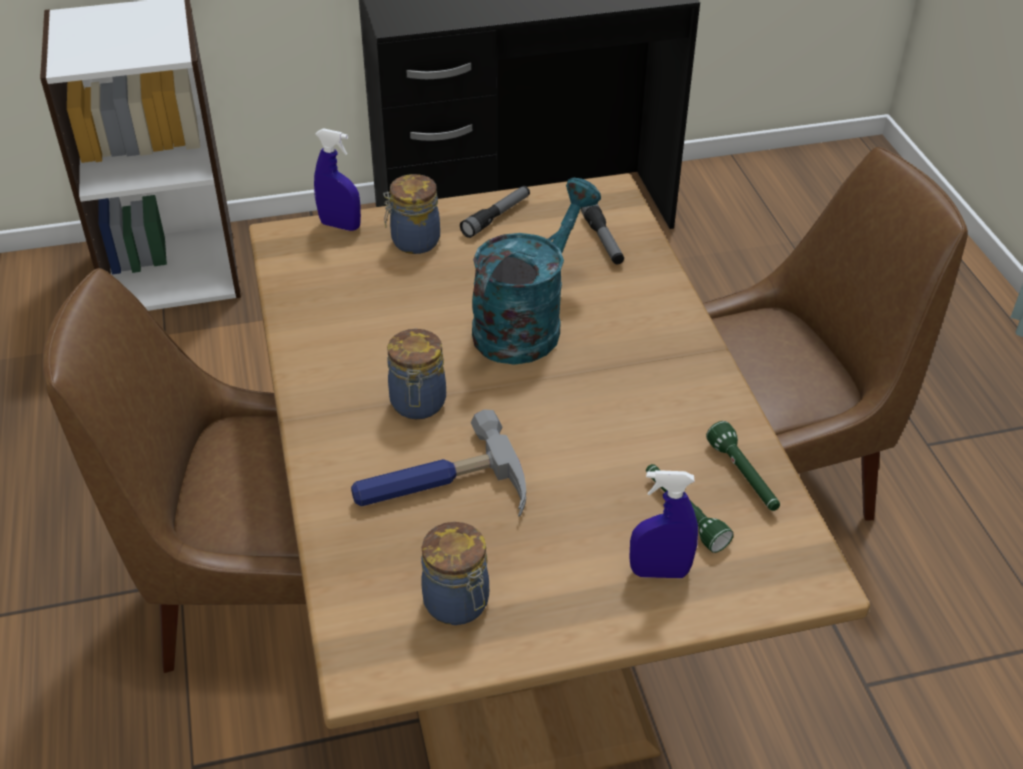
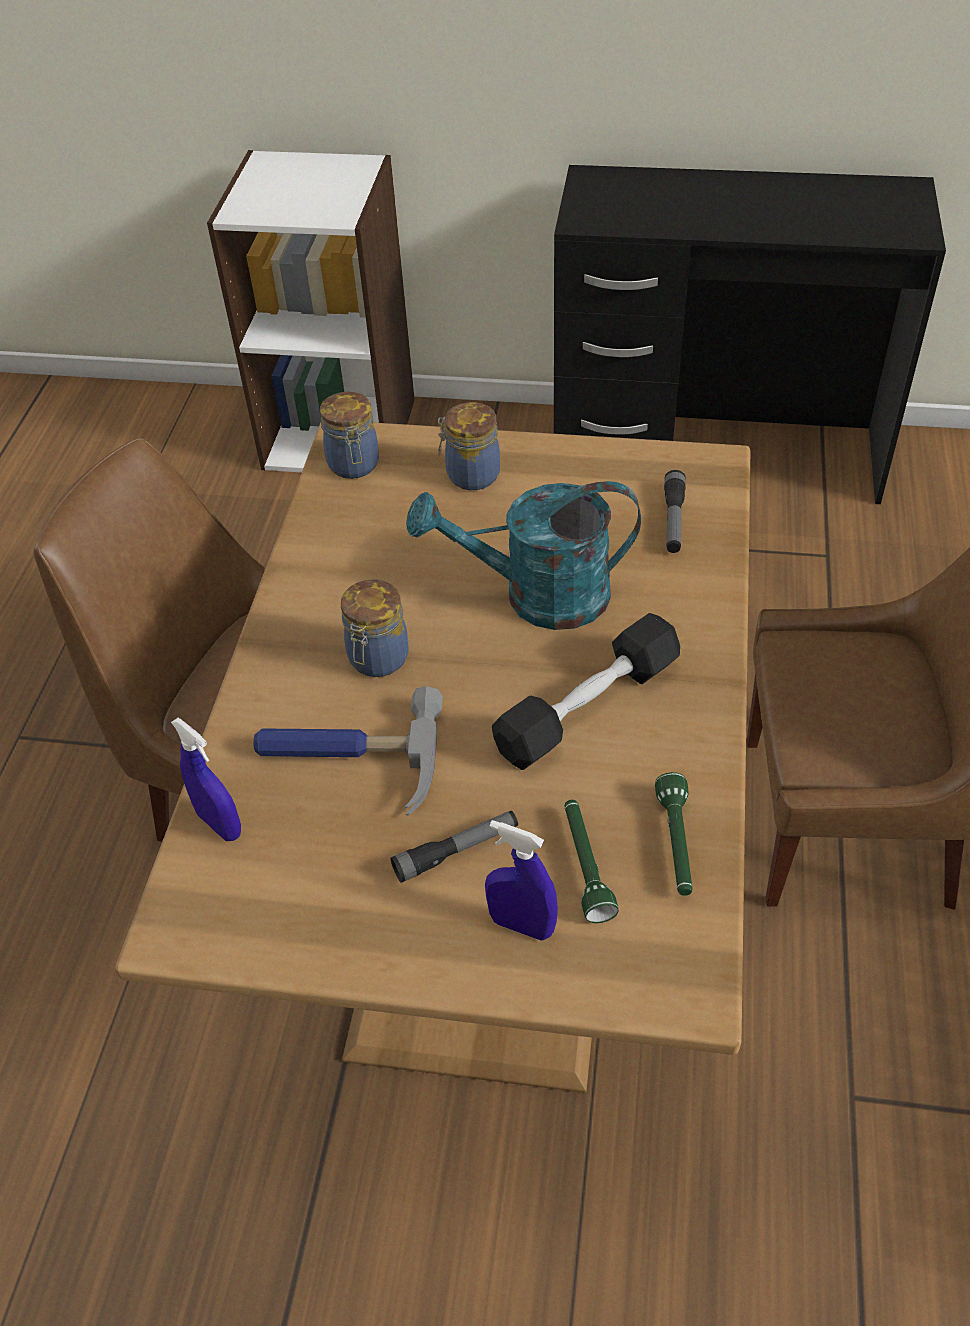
camera: 25 degrees right, 5 degrees up
(340, 225) = (407, 440): blue spray bottle -> blue spray bottle (219, 824)
(458, 604) = (298, 892): jar -> jar (354, 466)
(496, 217) = (572, 466): flashlight -> flashlight (456, 851)
(526, 323) = (537, 597): turquoise watering can -> turquoise watering can turned 150 degrees counterclockwise
(616, 396) = (587, 707): none -> black dumbbell

